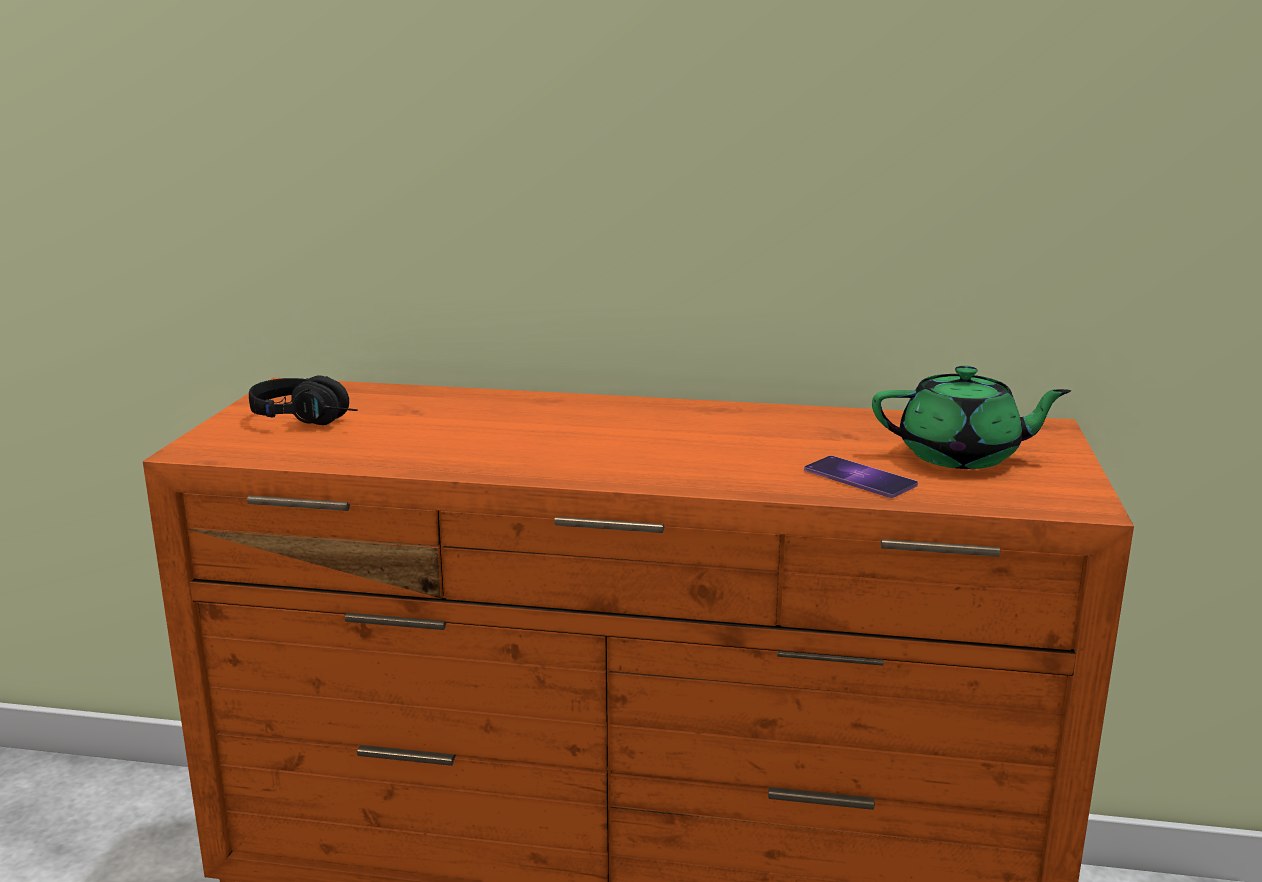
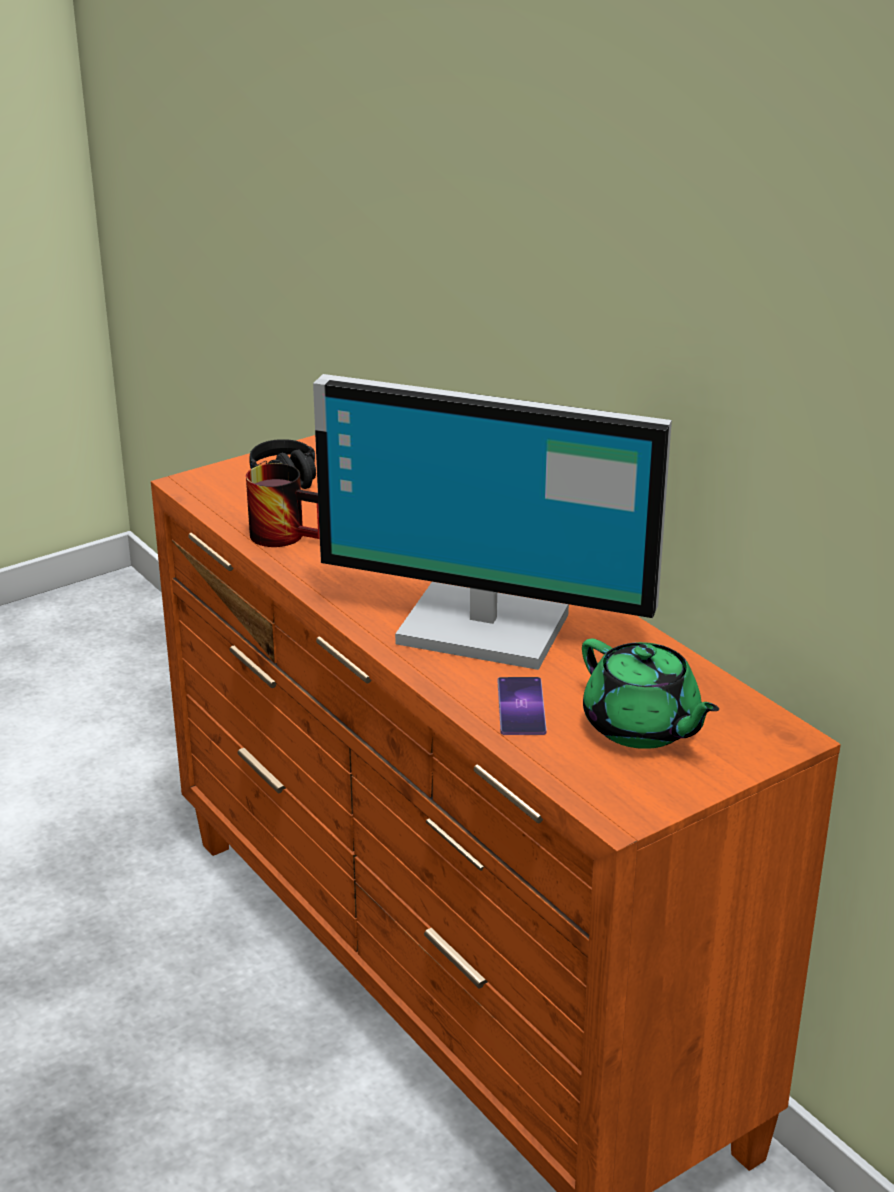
camera: 45 degrees right, 10 degrees up
(393, 449) = (288, 534): none -> mug
(709, 445) = (485, 625): none -> monitor

